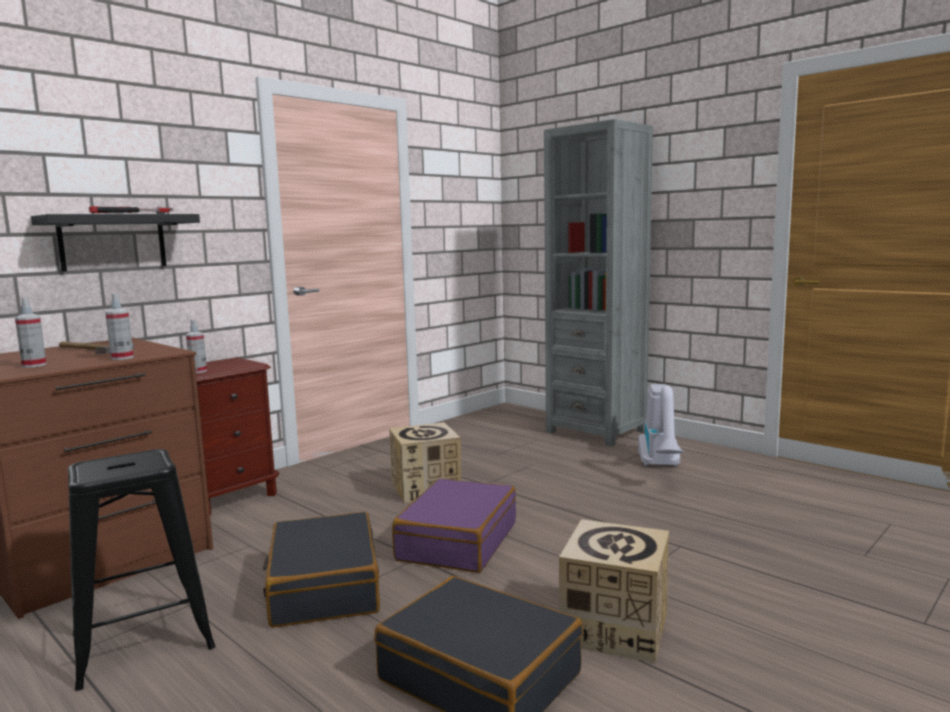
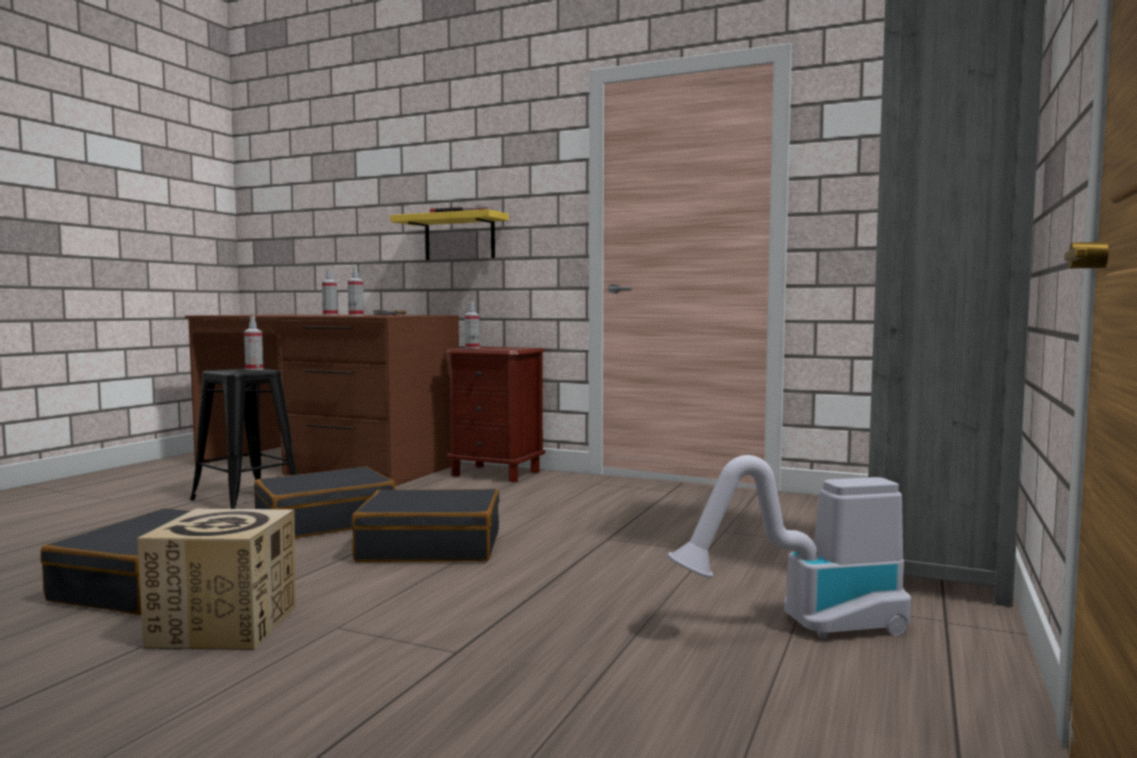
camera: 70 degrees right, 5 degrees down
(113, 242) = (459, 237): black shelf -> yellow shelf
(122, 459) = (254, 369): none -> spray bottle
(426, 488) = (571, 519): cardboard box -> none
(457, 541) = (430, 546): purple suitcase -> black suitcase

